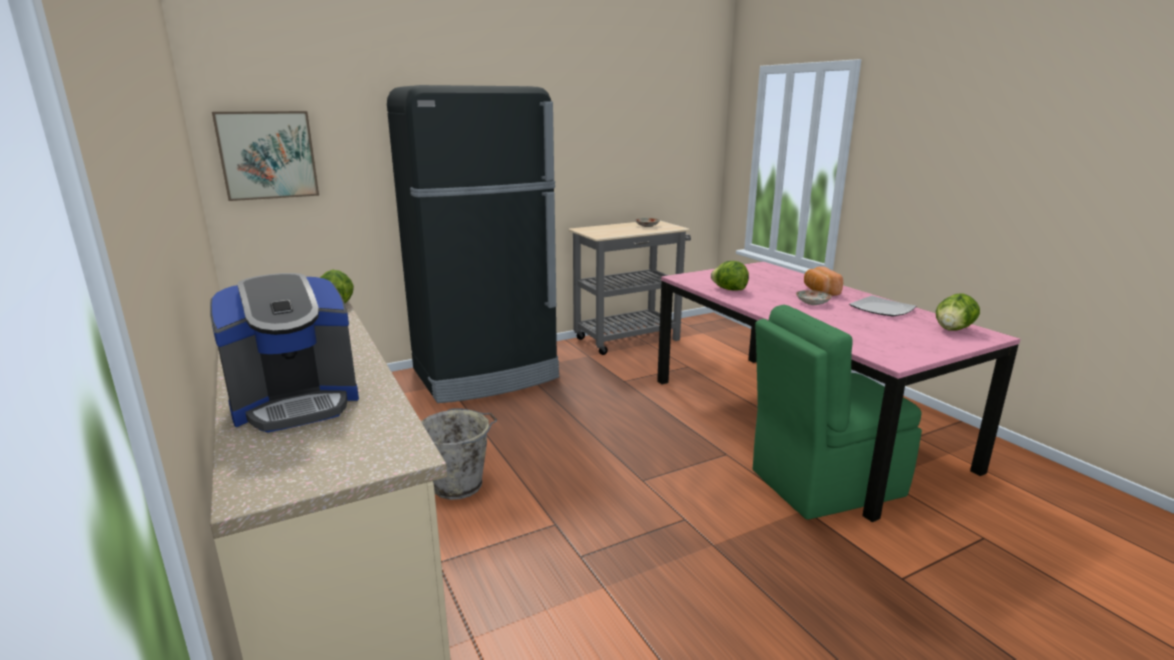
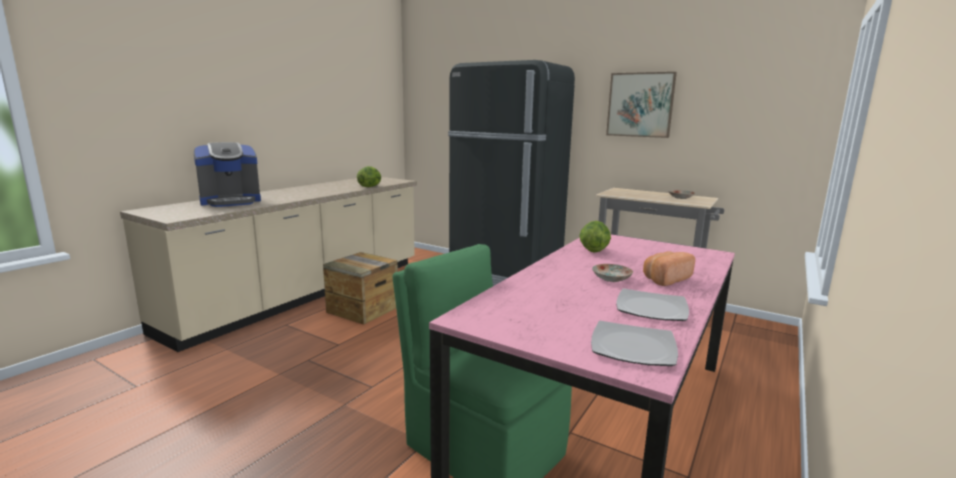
camera: 60 degrees right, 5 degrees down
(267, 155) = (430, 110): picture -> picture (640, 105)
(296, 403) = (231, 201): coffee machine -> coffee machine turned 60 degrees counterclockwise
(460, 485) = (363, 309): grey bucket -> crate
(953, 329) = (633, 347): lettuce -> plate

